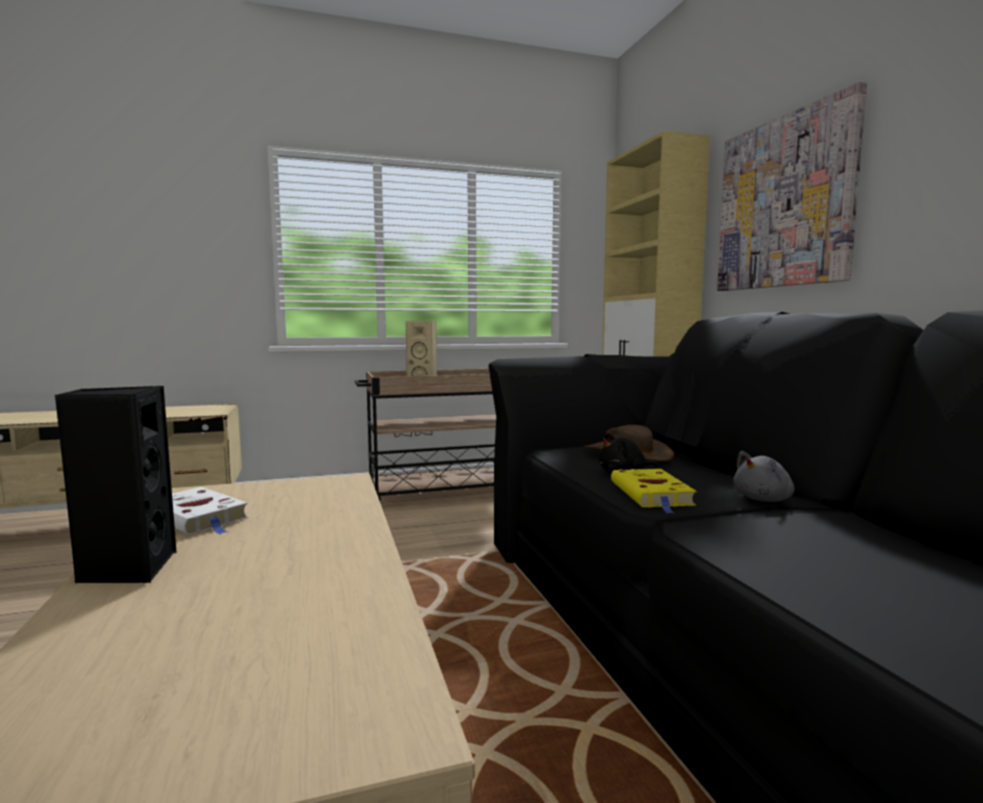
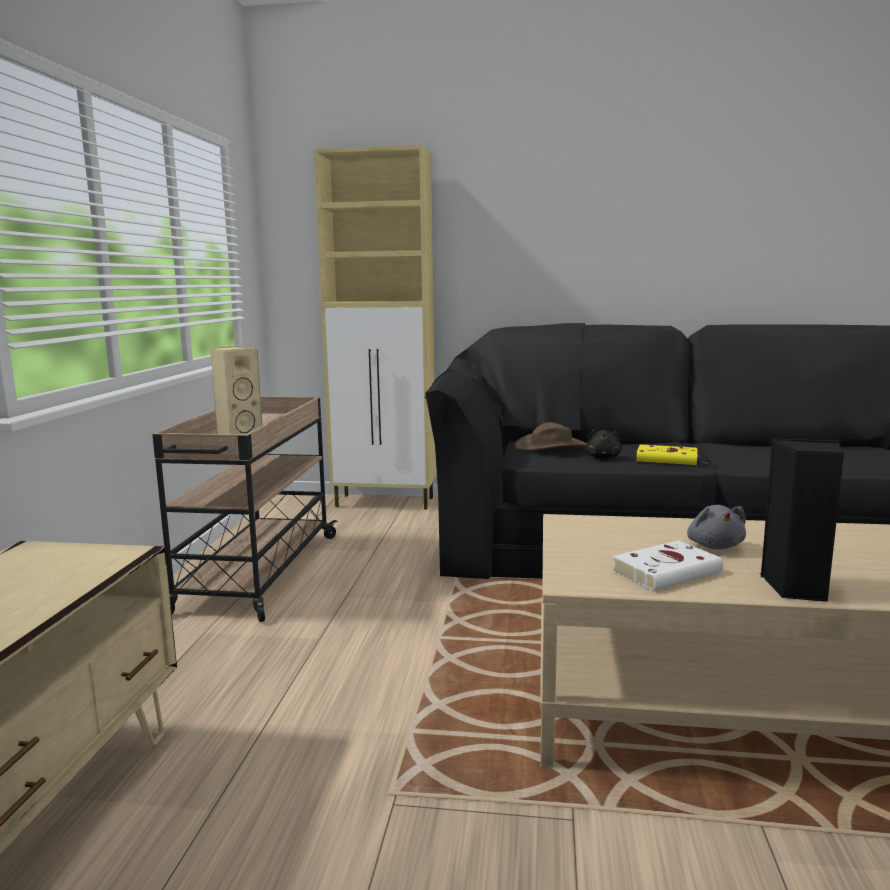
camera: 65 degrees left, 5 degrees up
(764, 499) = (682, 446): grey plush toy -> grey plush toy (714, 546)
(784, 203) = (523, 233): picture -> none

